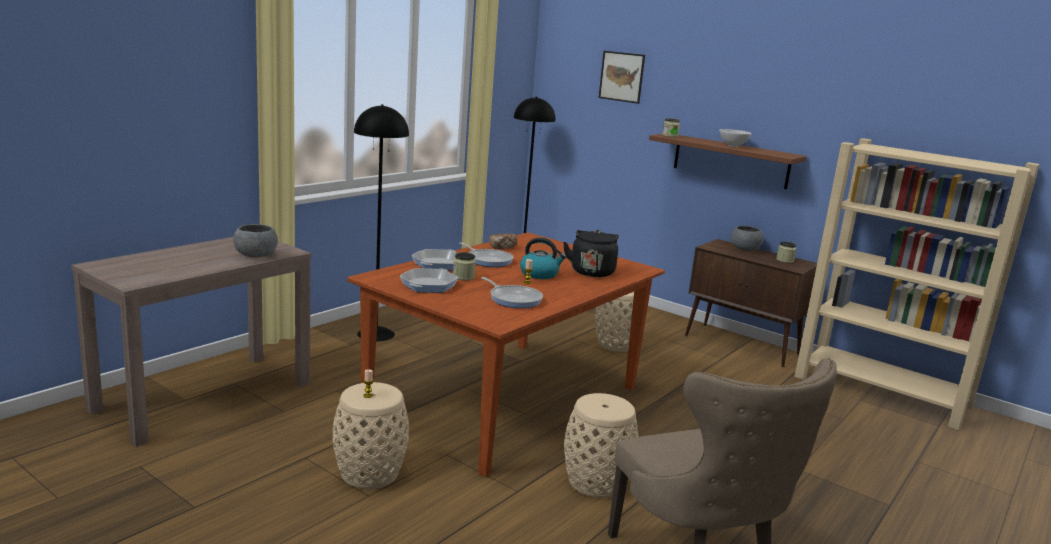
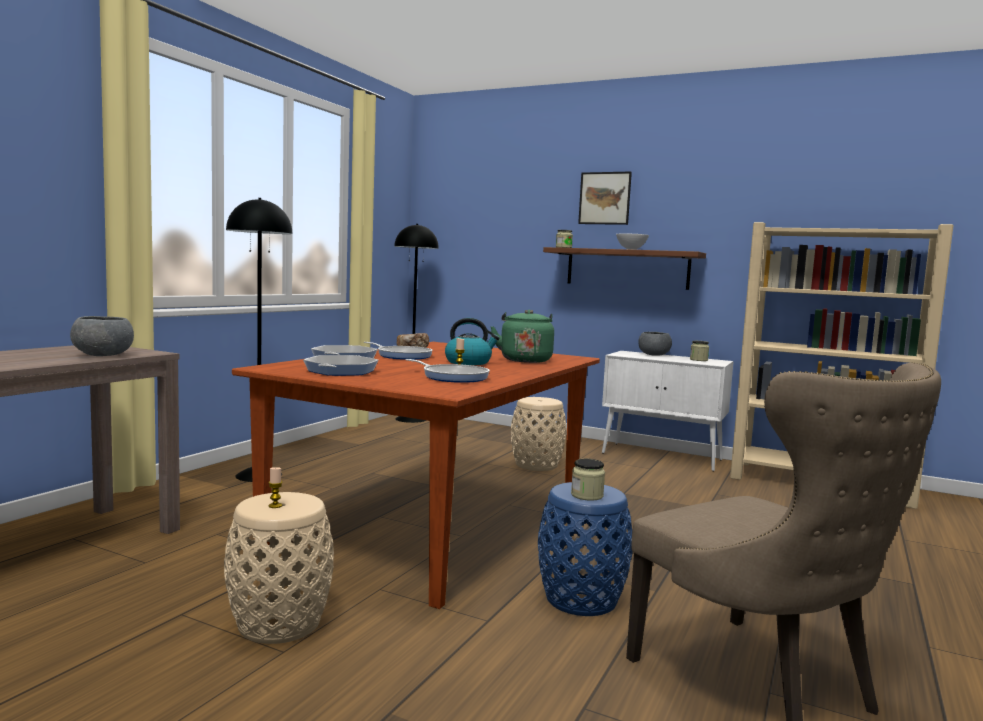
camera: 10 degrees left, 10 degrees down
(463, 277) = (381, 365): jar -> jar (587, 495)
(592, 271) = (525, 360): black kettle -> green kettle
(596, 483) = (581, 600): beige stool -> blue stool
(621, 76) = (504, 198): picture -> picture (604, 198)
(742, 345) = (663, 457): brown cabinet -> white cabinet

